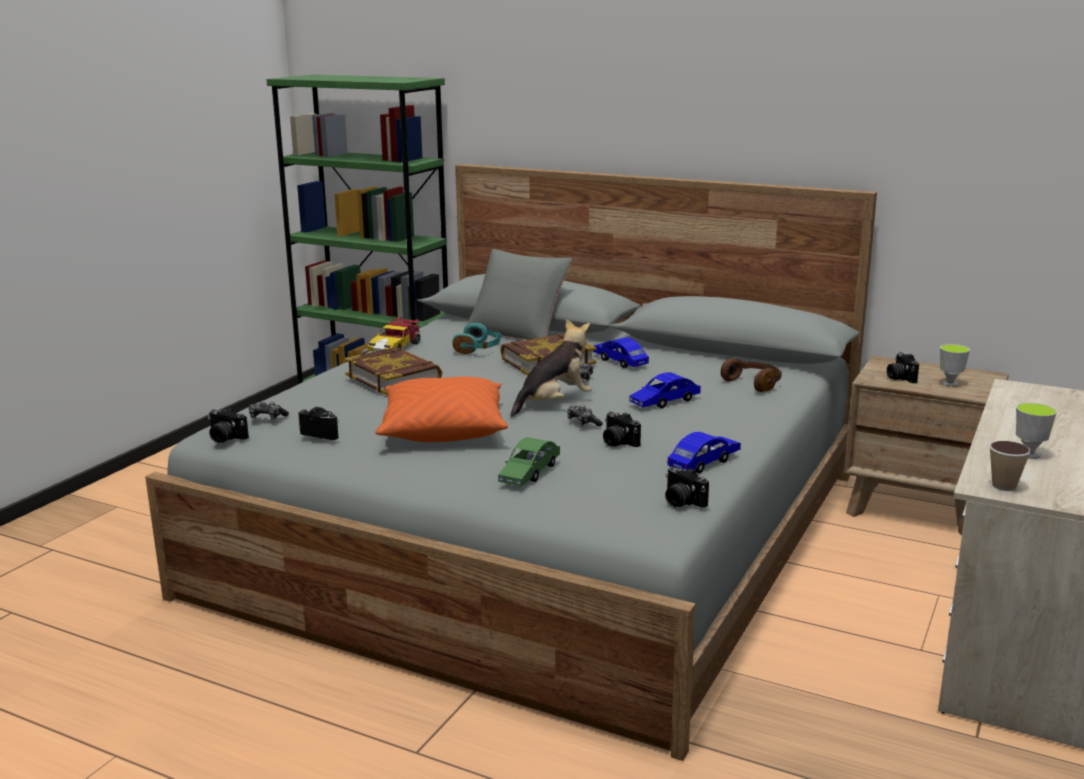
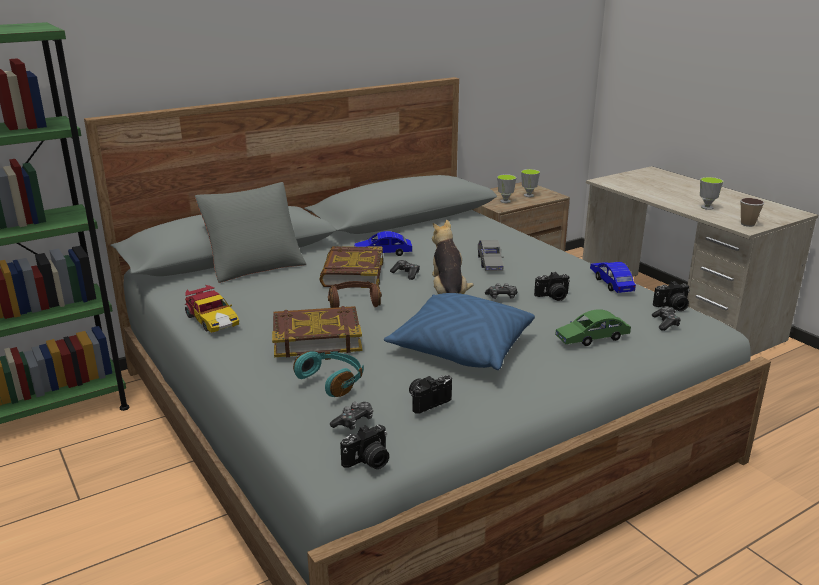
camera: 60 degrees left, 5 degrees up
(443, 429) = (461, 349): orange pillow -> blue pillow
(479, 348) = (275, 289): turquoise headphones -> turquoise headphones (332, 381)
(530, 473) = (592, 338): green toy car -> green toy car turned 105 degrees clockwise
(624, 503) = (665, 323): none -> game controller
(665, 402) = (489, 263): blue toy car -> grey toy car
(753, 383) = (483, 232): brown headphones -> brown headphones (354, 302)
(900, 378) = (505, 201): camera -> cup

